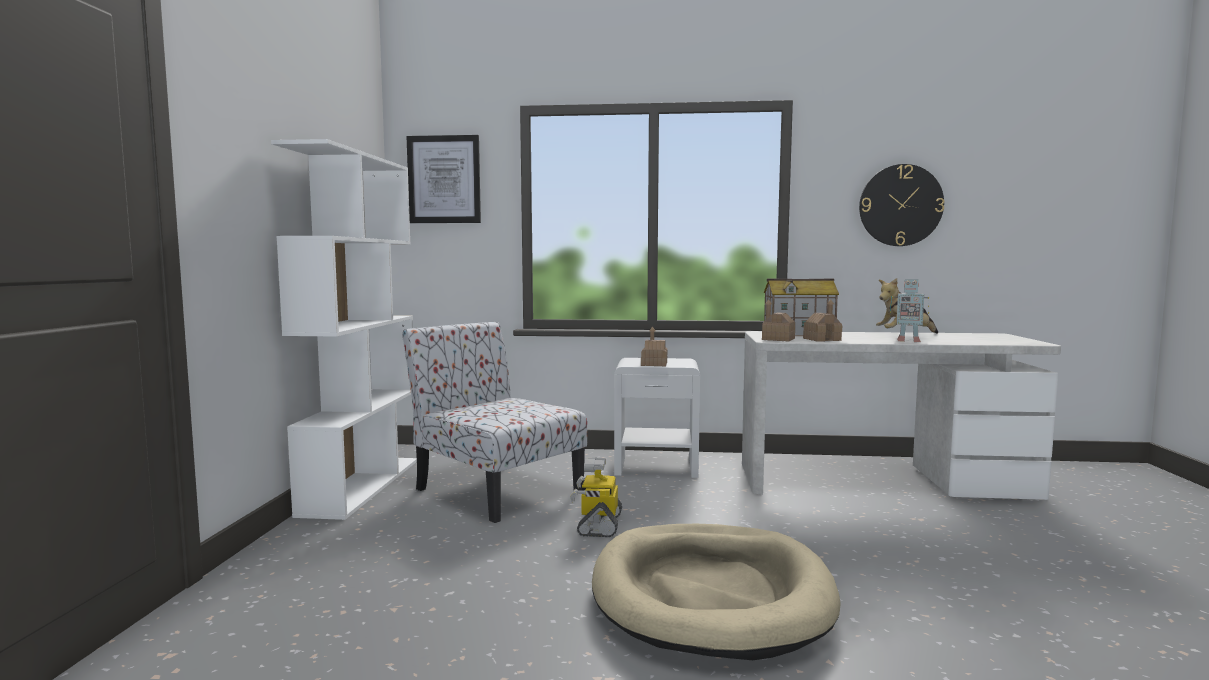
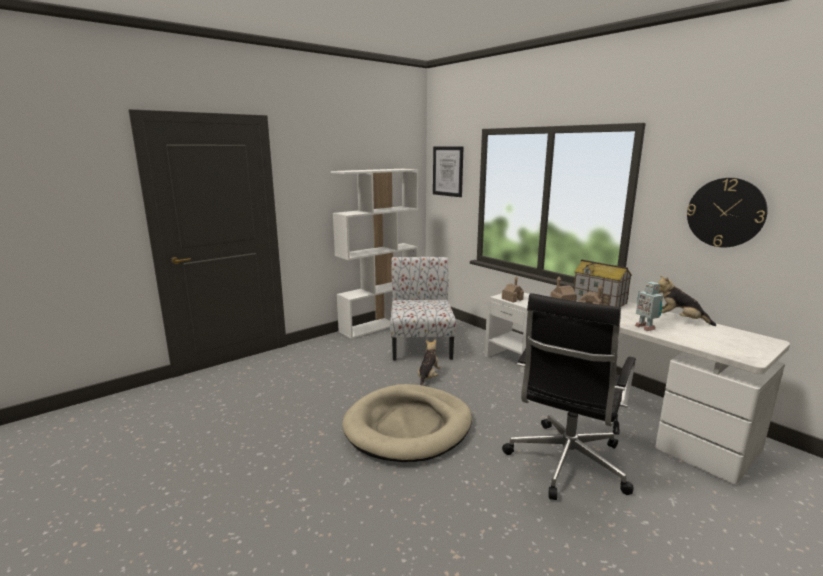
camera: 45 degrees right, 10 degrees up
(598, 524) = (428, 378): toy robot -> plush toy
(935, 546) = (565, 464): none -> black office chair

